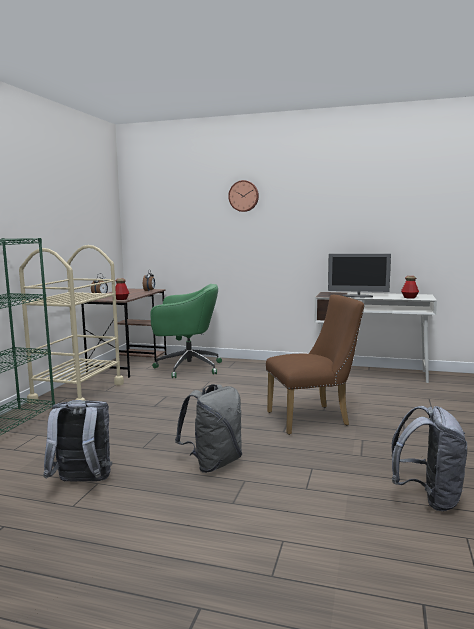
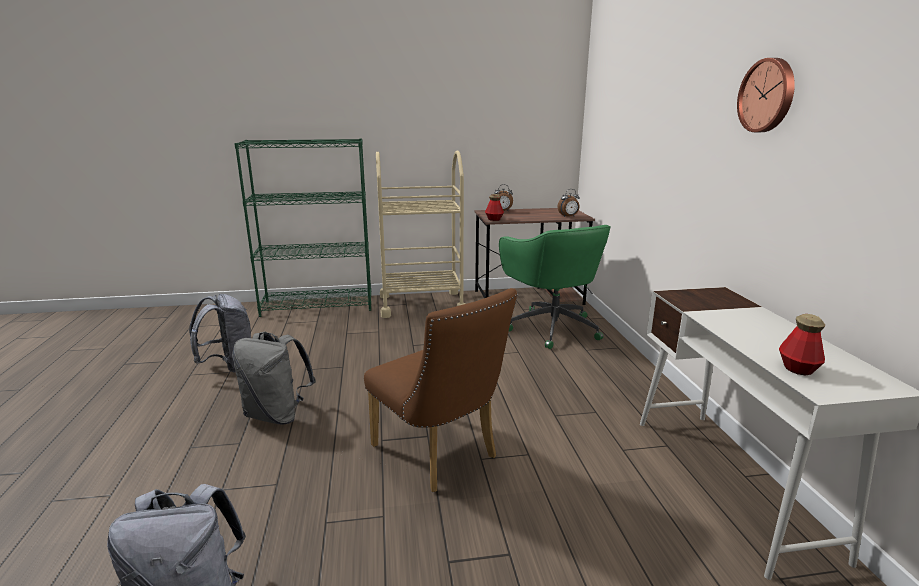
camera: 65 degrees right, 10 degrees up
(244, 196) = (674, 86): wall clock -> wall clock (768, 95)
(358, 296) = (719, 319): monitor -> none

